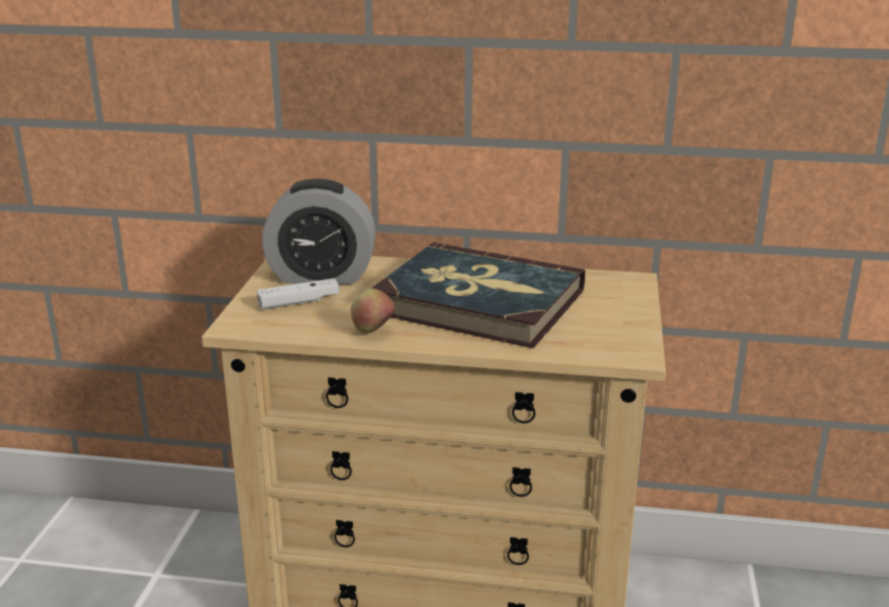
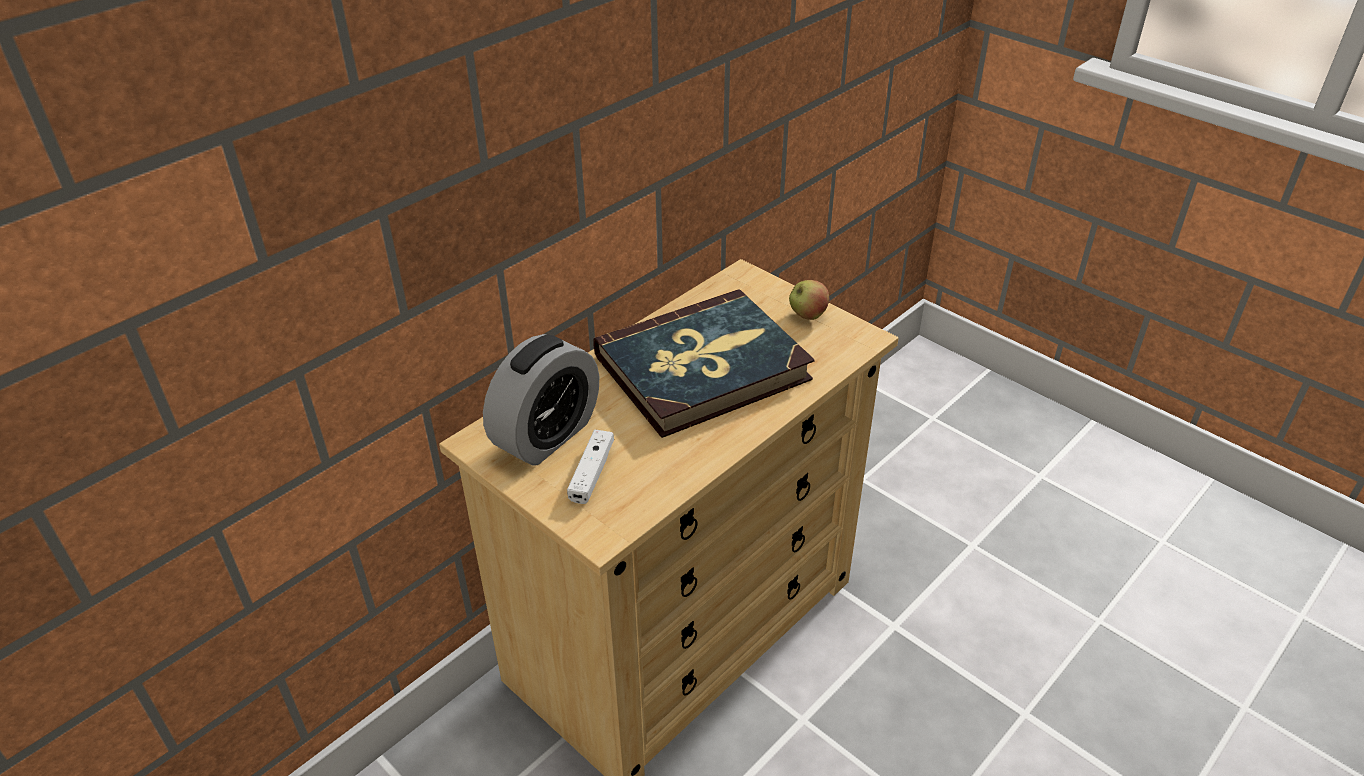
camera: 55 degrees left, 15 degrees up
(373, 331) = (701, 451): apple -> apple (807, 315)

